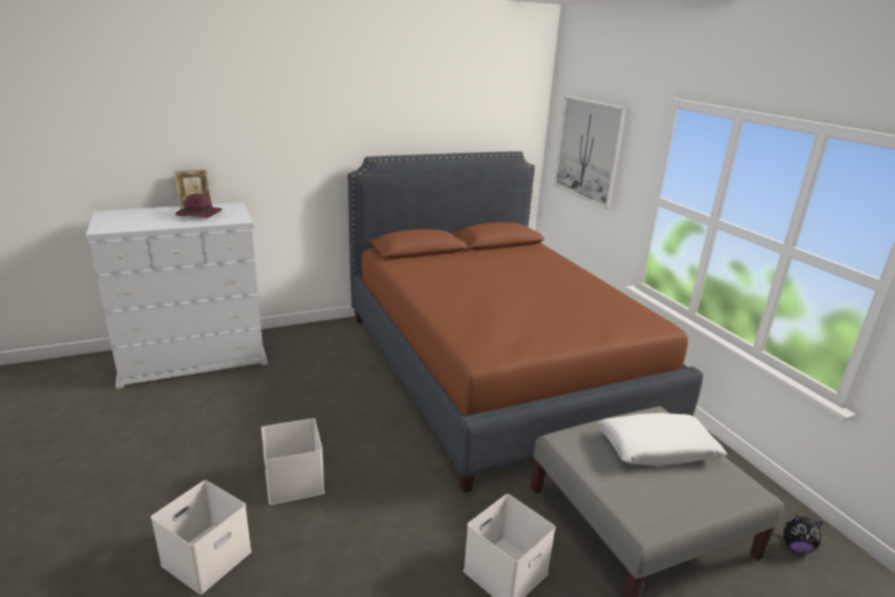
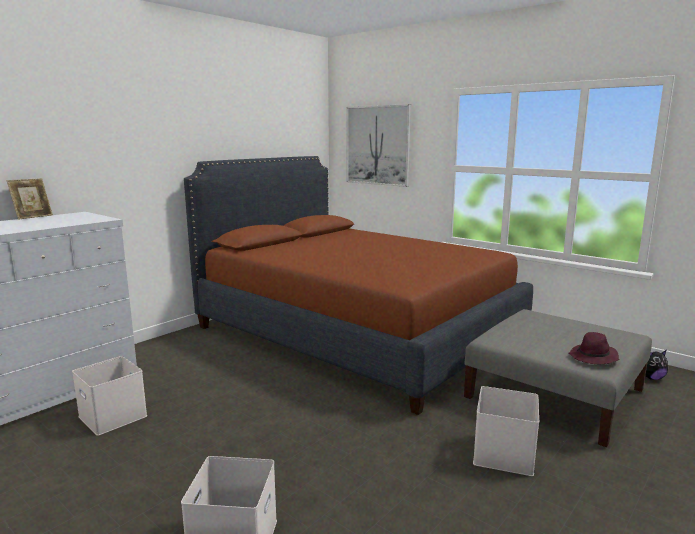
camera: 25 degrees left, 10 degrees down
(198, 215) = (51, 221): purple hat -> purple hat (593, 357)
(295, 481) = (264, 453): white storage box -> white storage box (114, 416)
(657, 449) = (553, 329): white pillow -> none

